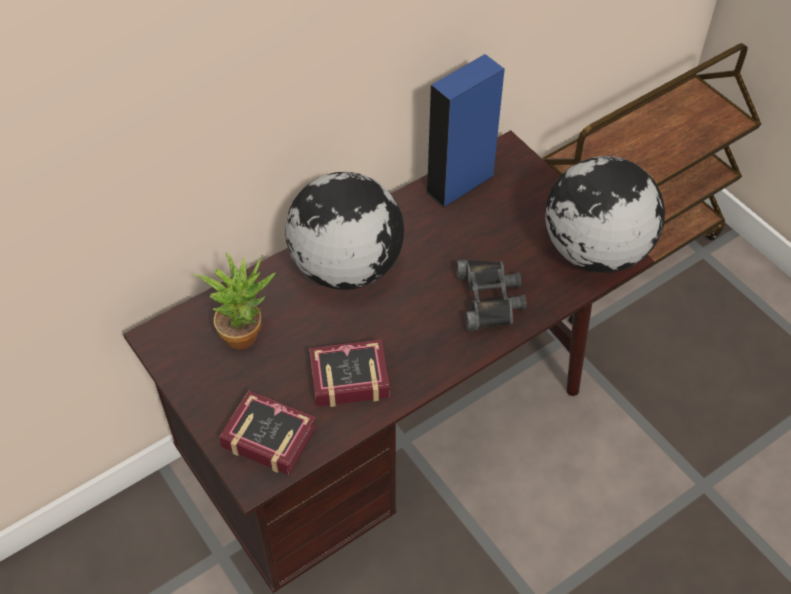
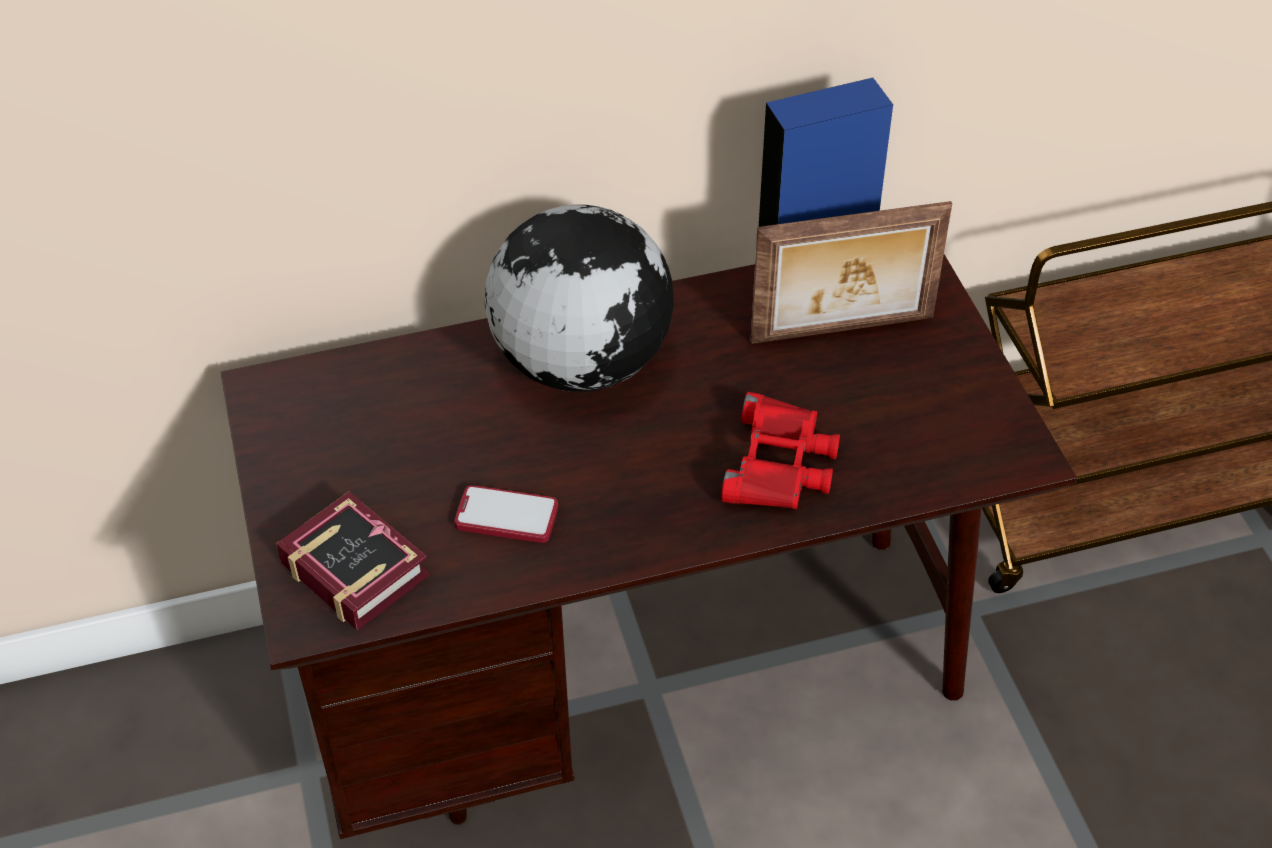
camera: 20 degrees right, 5 degrees down
(246, 331) = (392, 413): potted plant -> none
(345, 377) = (506, 516): book -> phone
(489, 207) = (843, 331): none -> picture frame
(490, 298) = (781, 464): black binoculars -> red binoculars
(594, 251) = (982, 437): globe -> none

